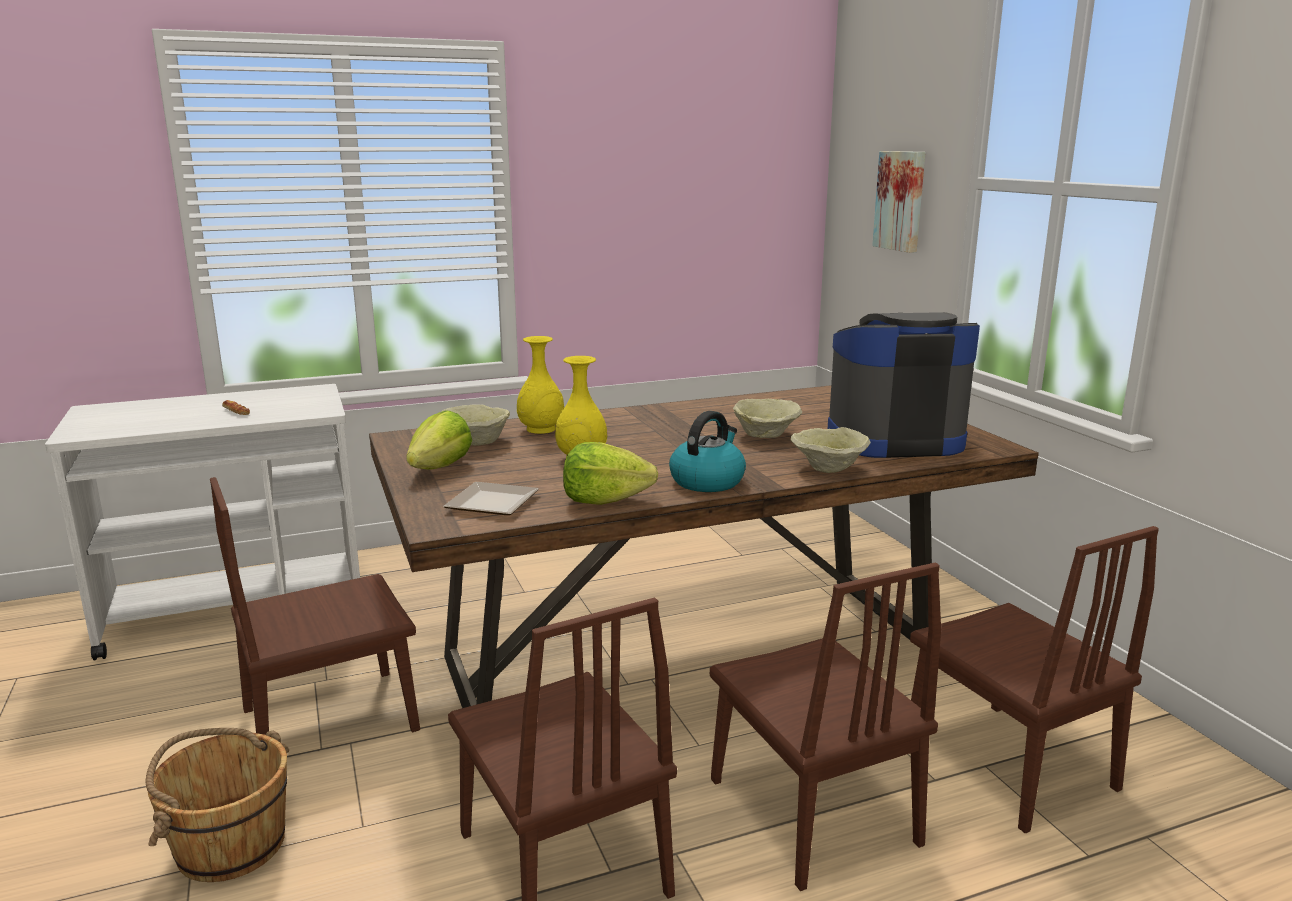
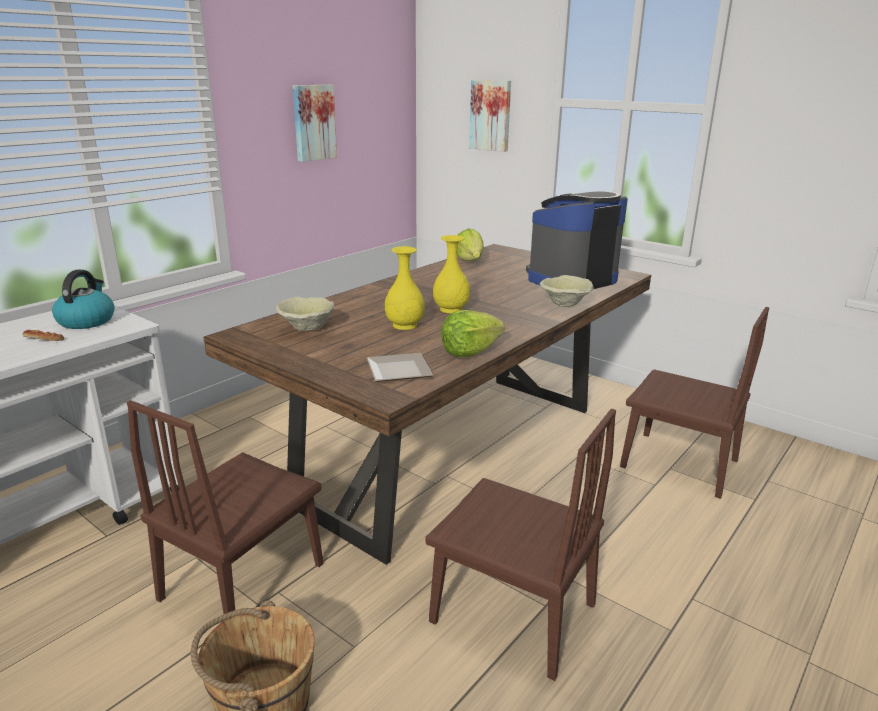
camera: 30 degrees left, 5 degrees up
(440, 467) = (313, 352): lettuce -> lettuce (470, 261)
(541, 429) = (340, 309): yellow vase -> yellow vase (451, 309)
(652, 204) = (313, 122): none -> picture
(707, 481) = (511, 326): kettle -> kettle (87, 321)
(766, 436) = (496, 289): beige bowl -> none
(812, 811) = (615, 525): brown chair -> none

